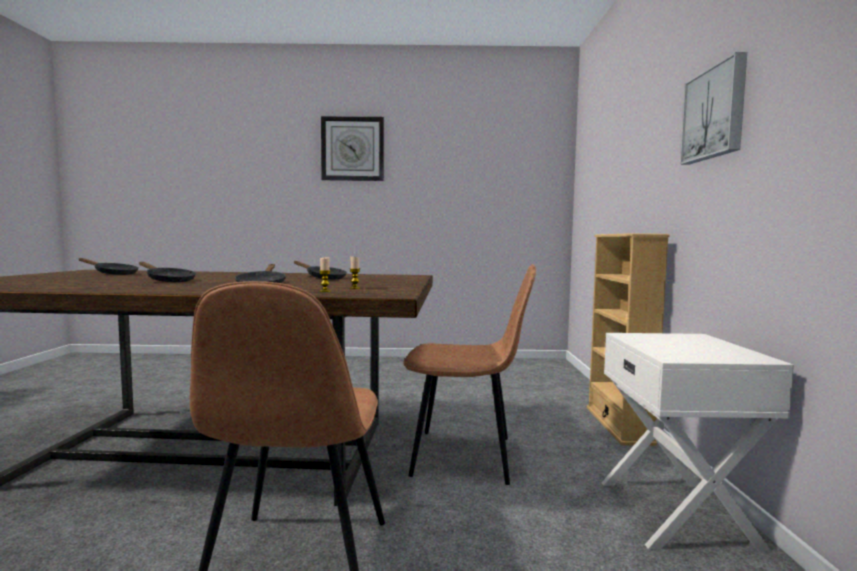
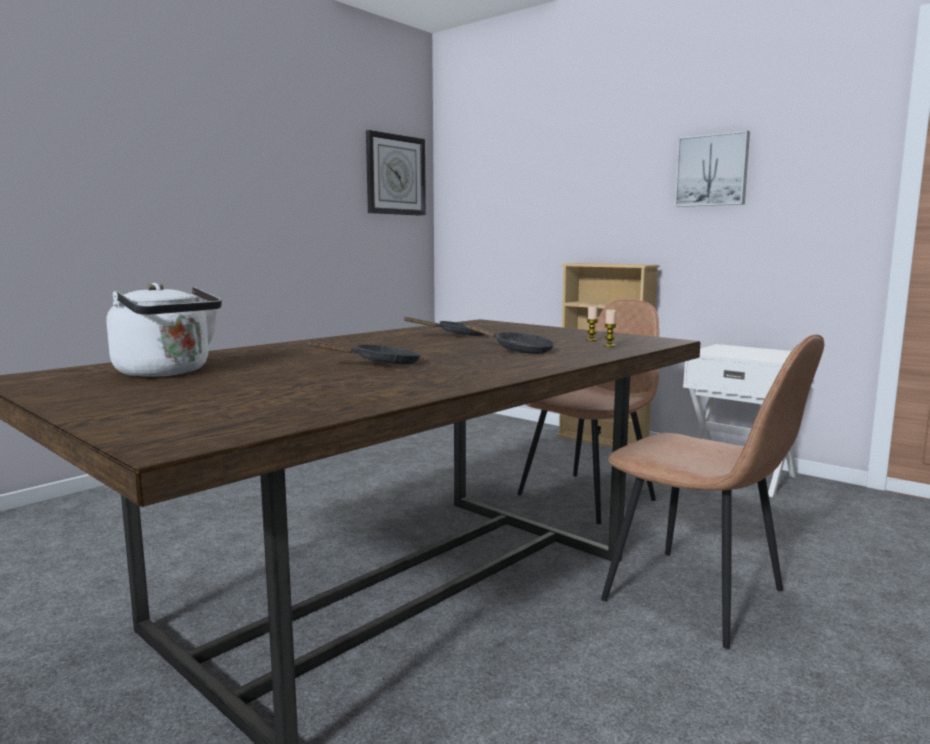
camera: 50 degrees left, 5 degrees up
(113, 274) = (167, 372): black frying pan -> white kettle
(352, 149) = (187, 126): wall clock -> wall clock (395, 175)

